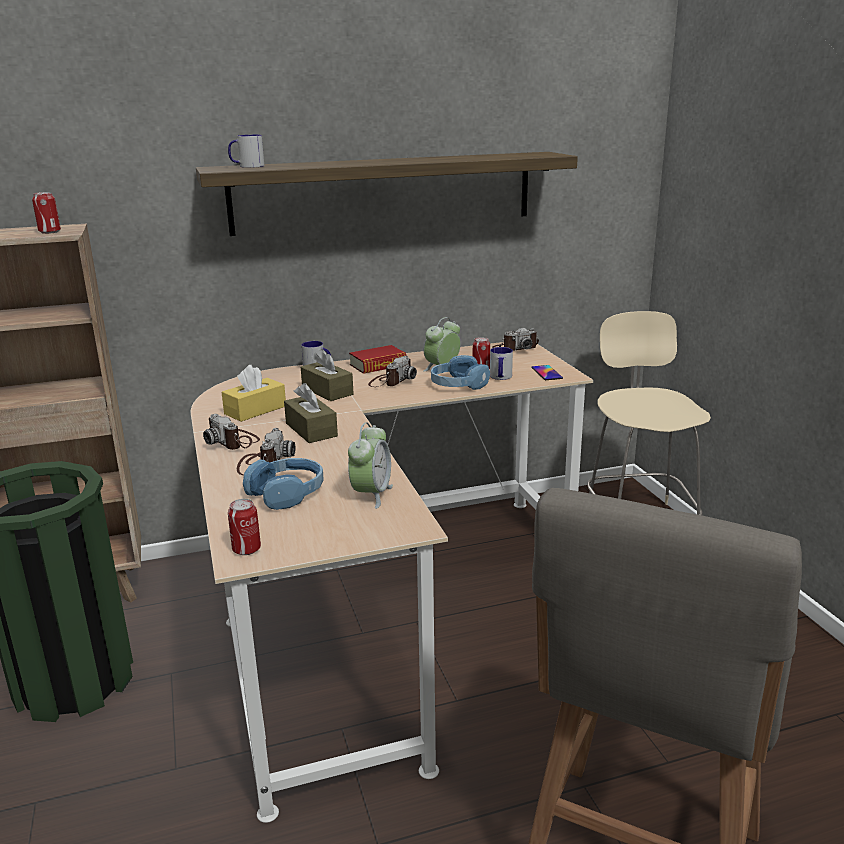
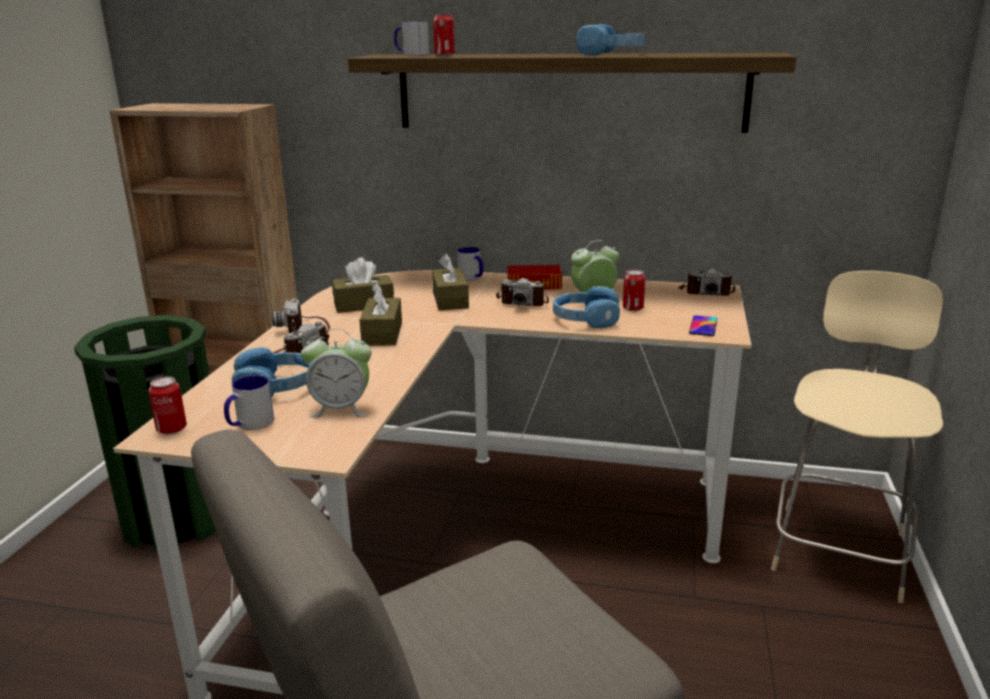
camera: 30 degrees right, 0 degrees up
(50, 232) = (225, 108): can -> can (444, 55)
(255, 410) = (364, 305): yellow tissue box -> brown tissue box
(371, 494) = (341, 409): alarm clock -> alarm clock turned 45 degrees clockwise
(391, 381) = (523, 302): camera -> camera turned 45 degrees clockwise
(430, 159) = (611, 54): none -> blue headphones
(500, 377) = (642, 321): mug -> mug (250, 424)

